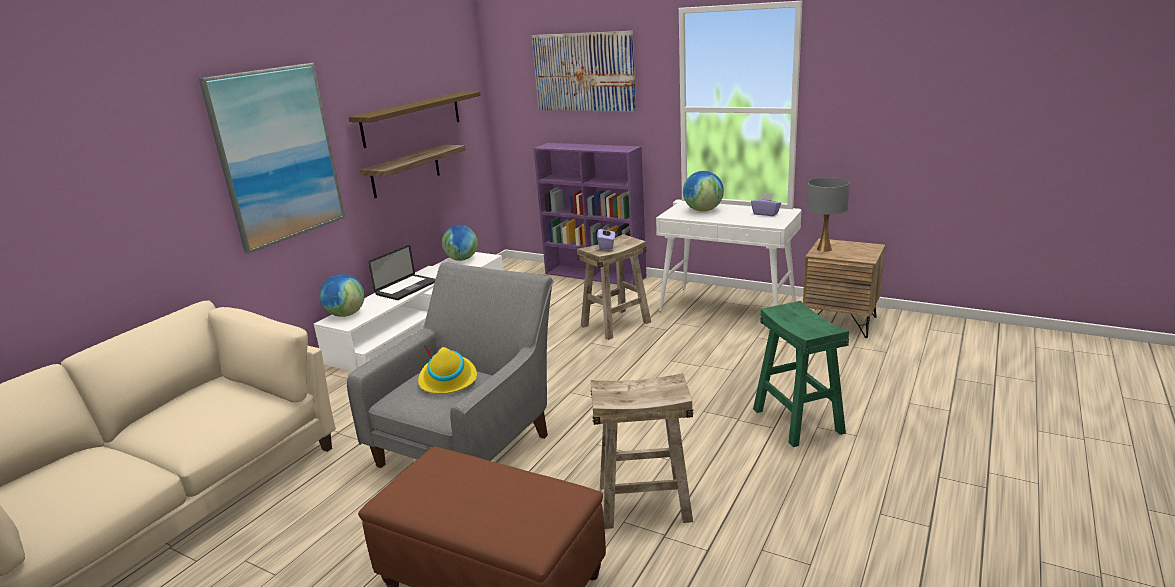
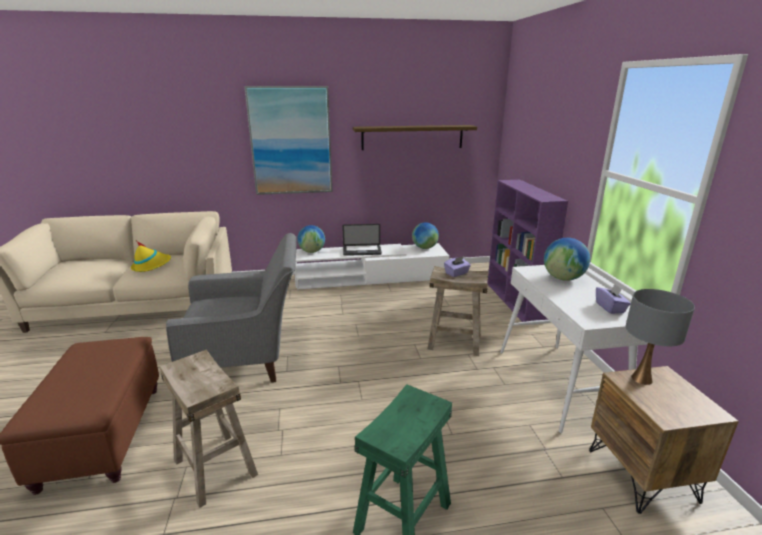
camera: 50 degrees right, 0 degrees up
(405, 171) = (397, 173): shelf -> none
(448, 379) = (228, 306): yellow hat -> yellow hat (151, 266)
(584, 72) = (550, 121): picture -> none

